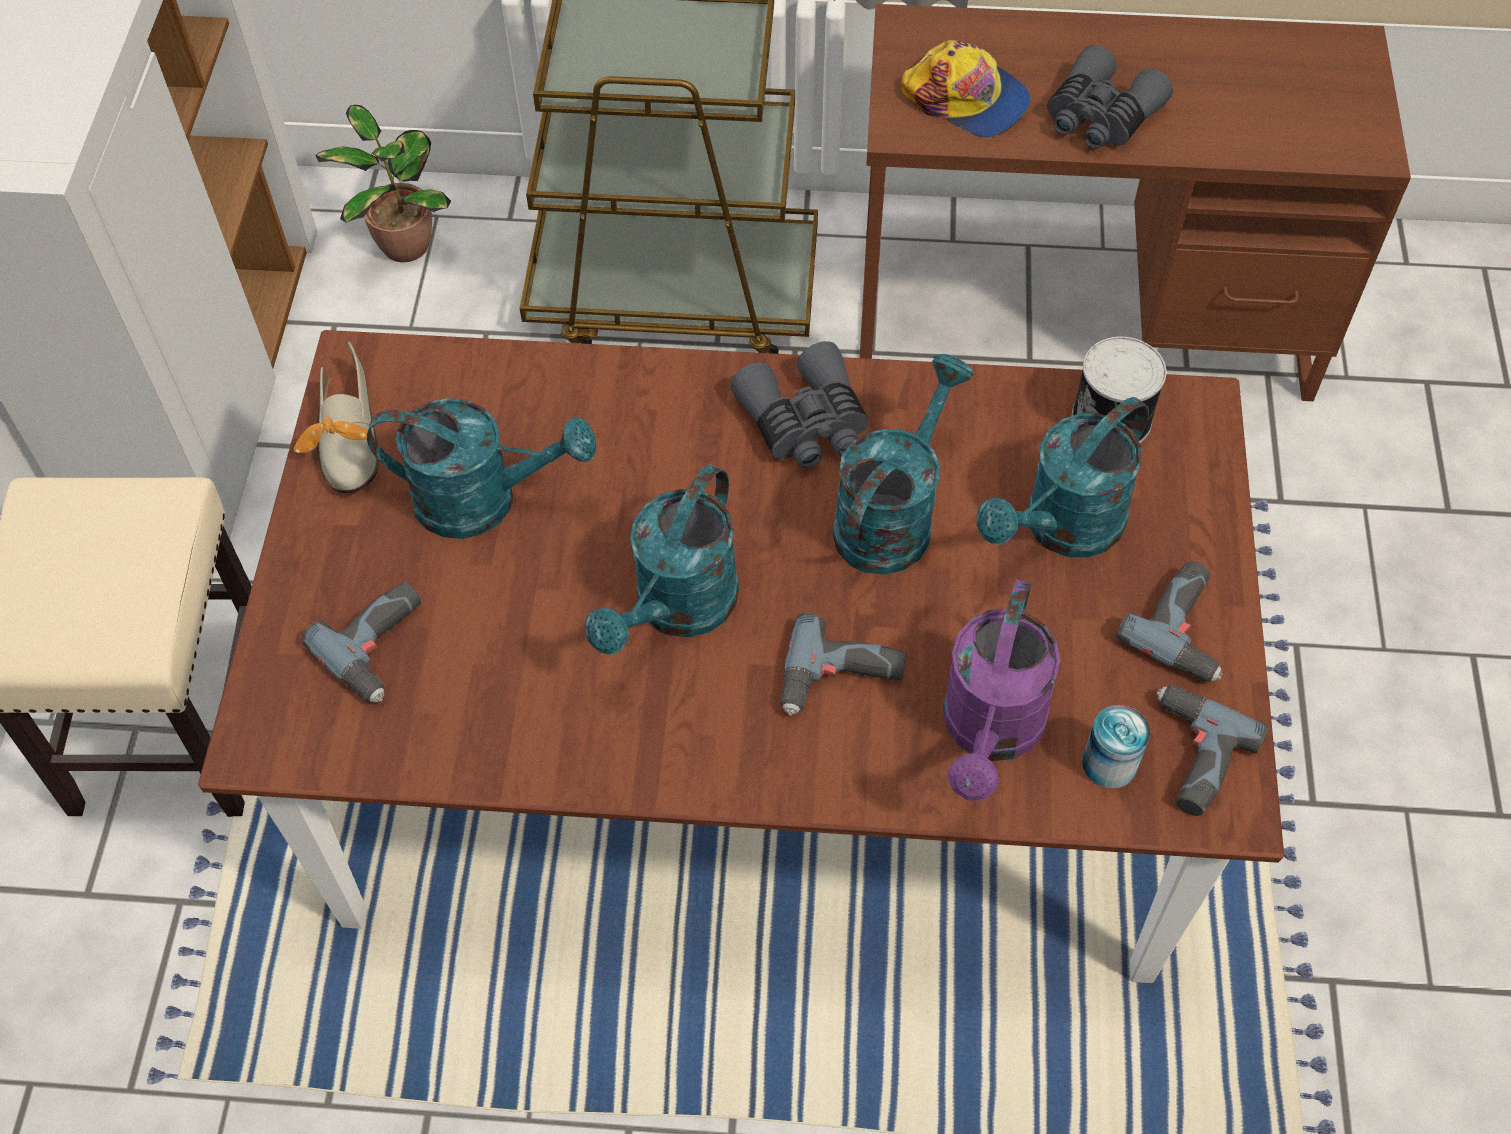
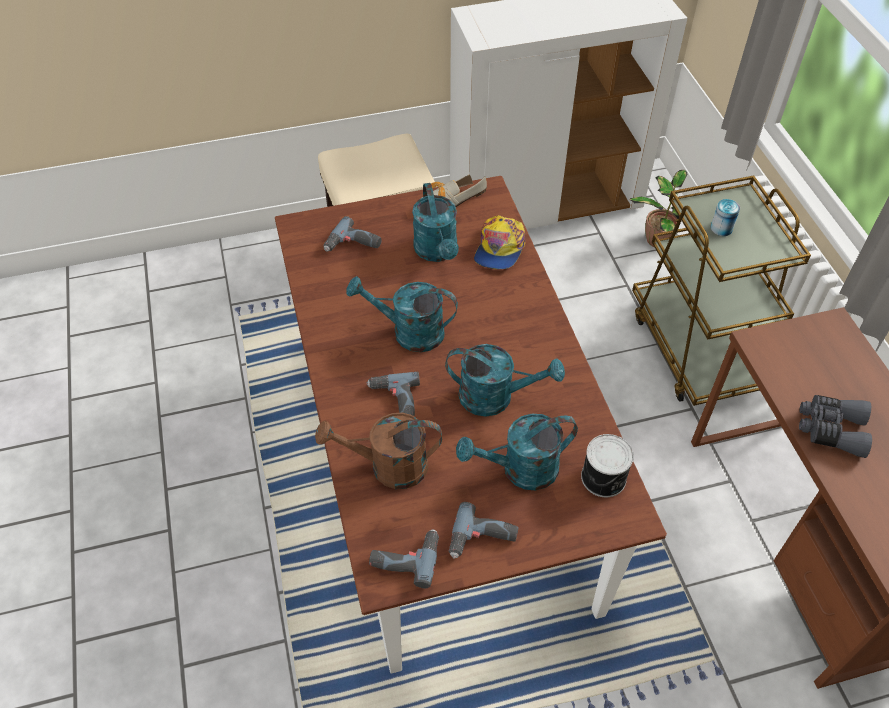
camera: 70 degrees right, 5 degrees down
(805, 423) = (534, 349): grey binoculars -> none
(967, 99) = (799, 364): cap -> cap (499, 248)
(990, 733) = (388, 467): purple watering can -> brown watering can
(1062, 529) = (520, 470): turquoise watering can -> turquoise watering can turned 45 degrees counterclockwise
(1109, 763) = (388, 521): can -> can (721, 228)

